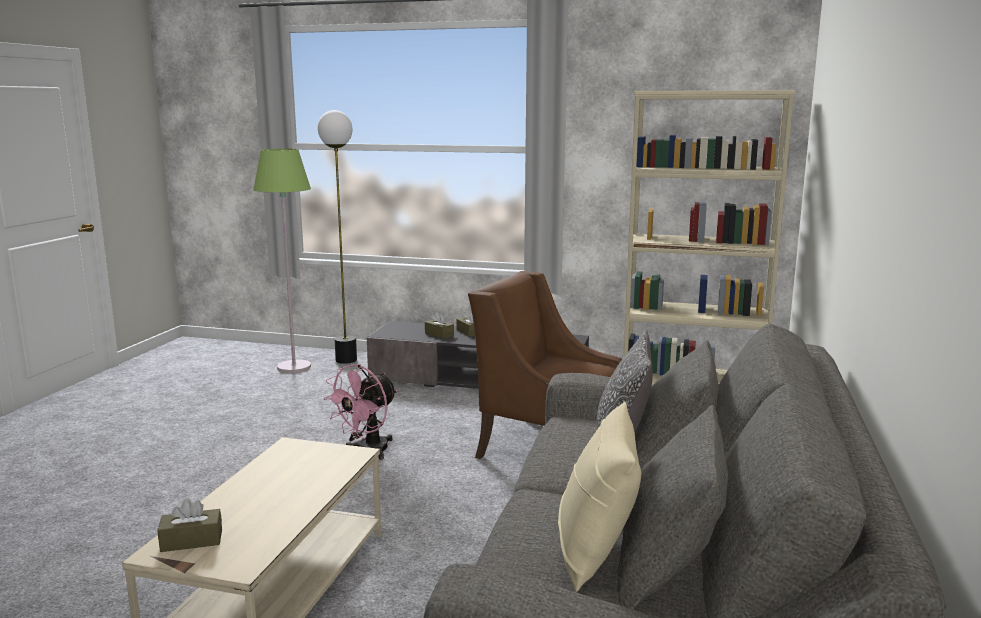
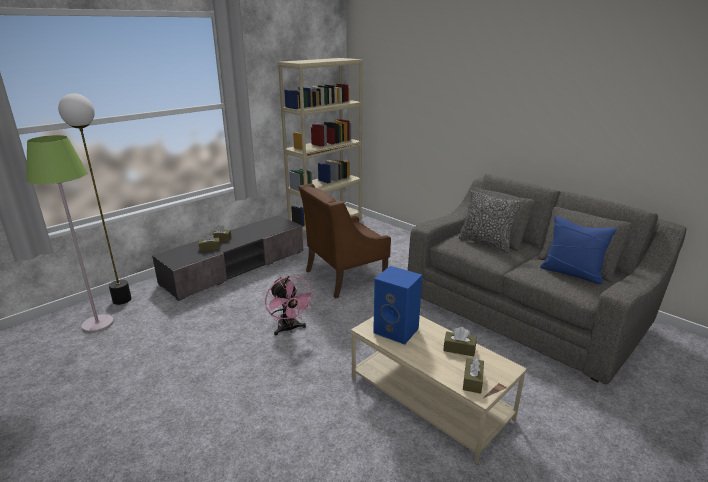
camera: 60 degrees left, 10 degrees up
(276, 516) = (459, 349): none -> brown tissue box
(299, 464) = (397, 330): none -> blue speaker
(595, 550) = (571, 273): beige pillow -> blue pillow

